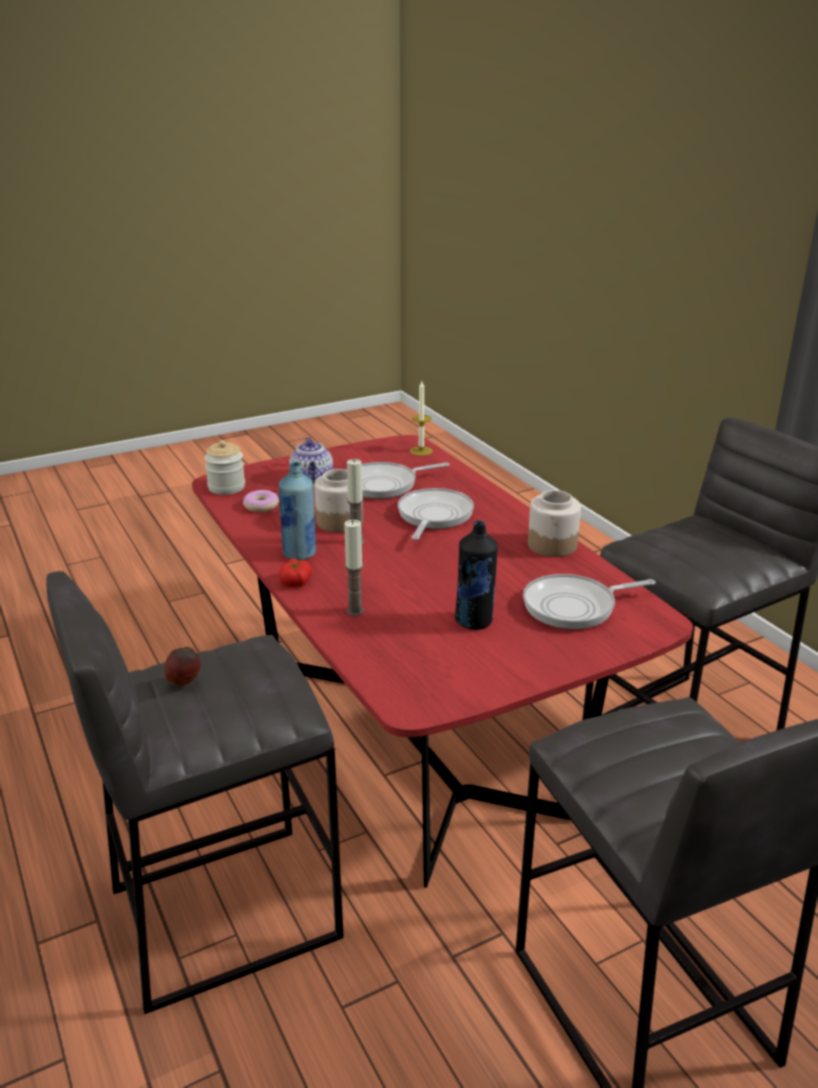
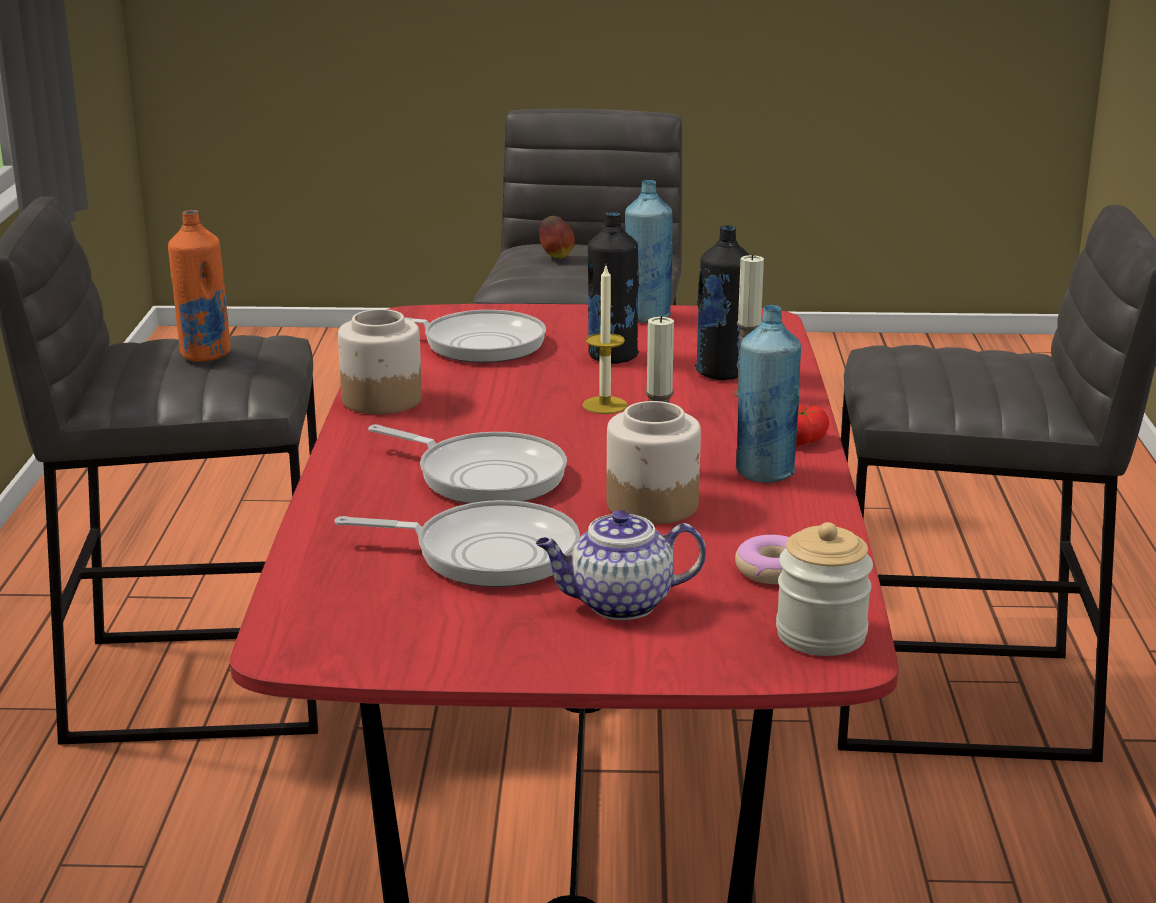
camera: 150 degrees left, 5 degrees down
(184, 683) = (1002, 374): apple -> apple (556, 257)
(312, 479) = (618, 604): teapot -> teapot turned 120 degrees counterclockwise
(388, 627) = (721, 373): none -> black bottle
(421, 451) = (300, 614): candle -> candle (605, 405)
(433, 516) = (484, 476): frying pan -> frying pan turned 105 degrees counterclockwise
(503, 679) = (647, 316): none -> blue bottle
(696, 543) = (204, 355): none -> orange bottle

